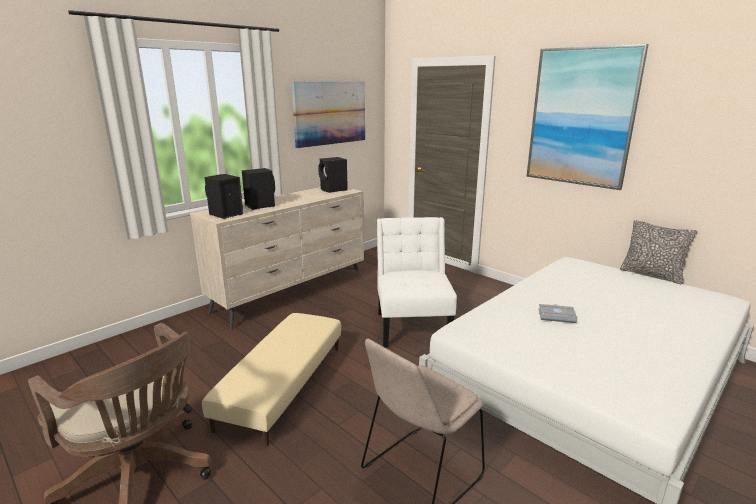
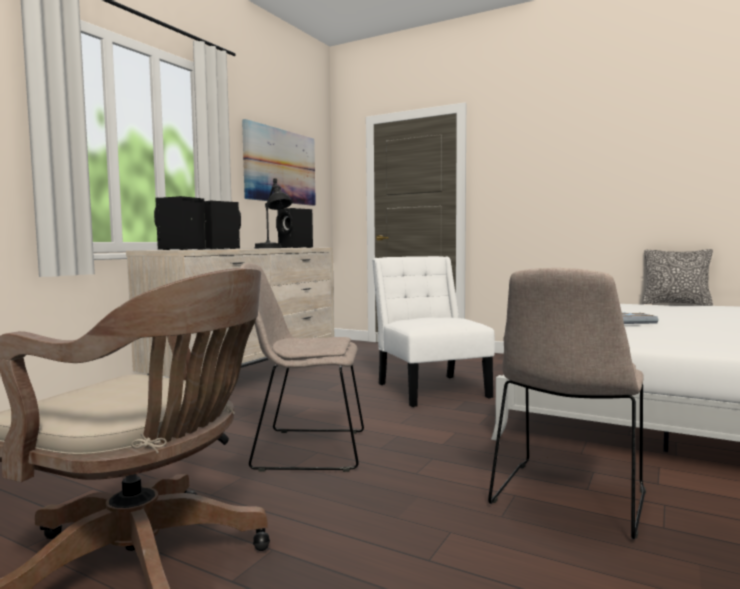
camera: 15 degrees left, 15 degrees down
(283, 385) = (305, 449): beige ottoman -> beige chair
(311, 195) = (273, 248): none -> black table lamp
(581, 117) = (570, 152): picture -> none

